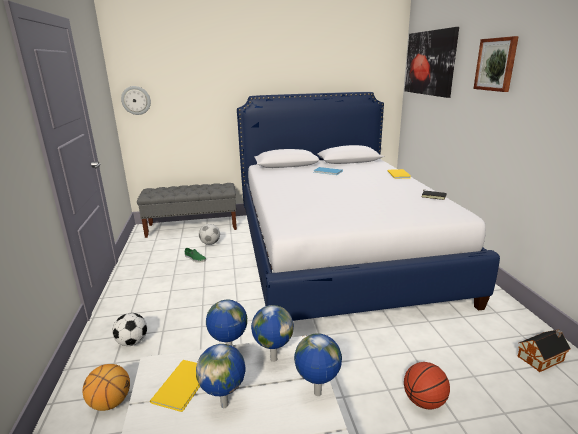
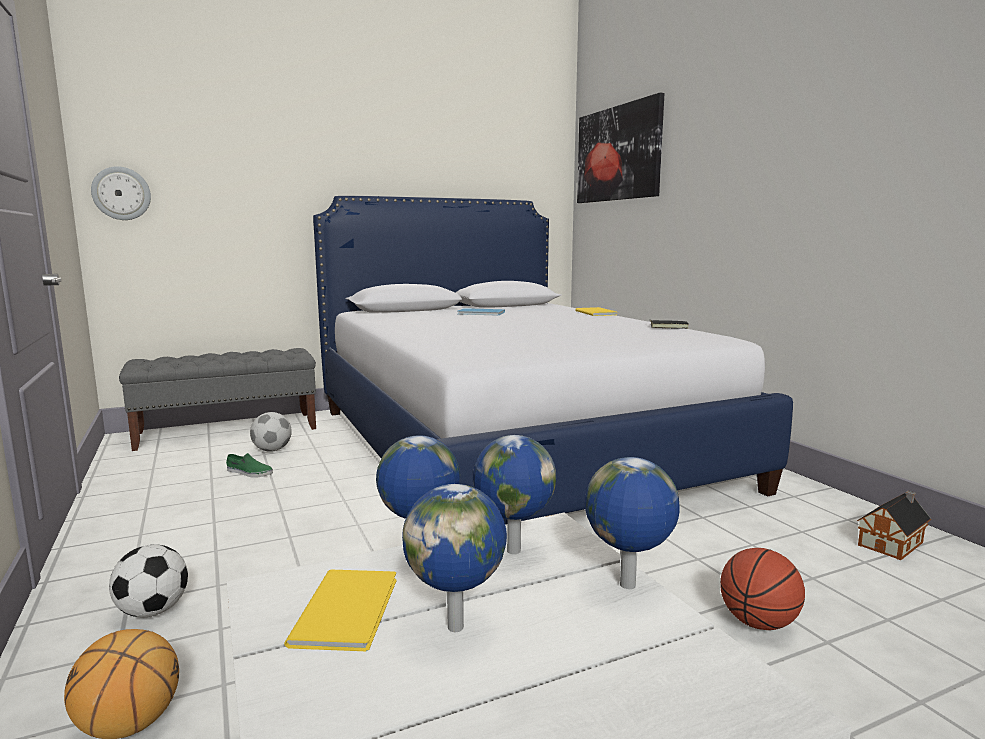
camera: 15 degrees left, 10 degrees down
(496, 64) = (732, 132): picture -> none

